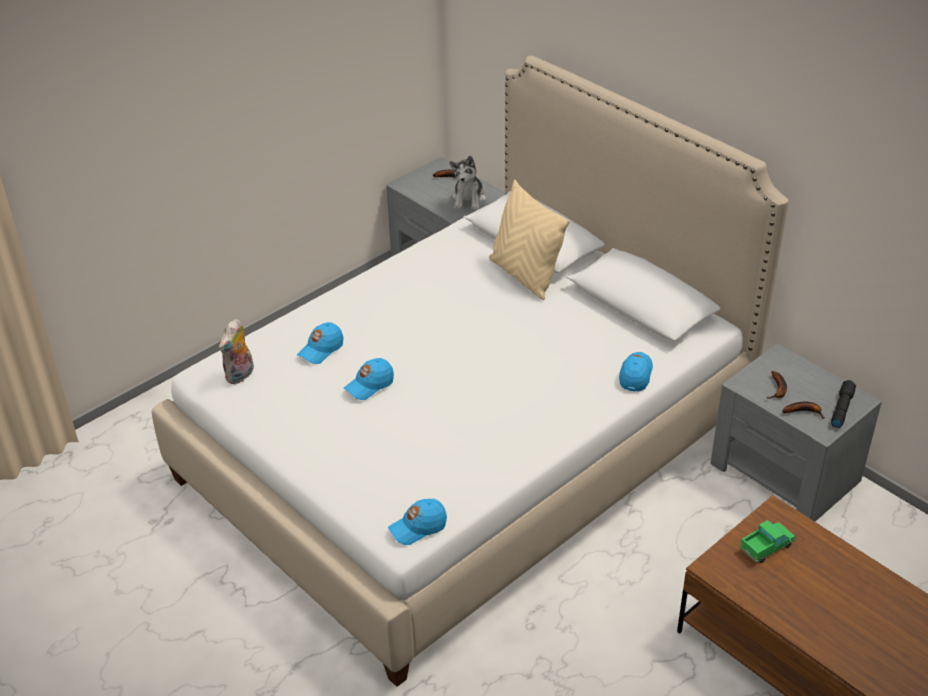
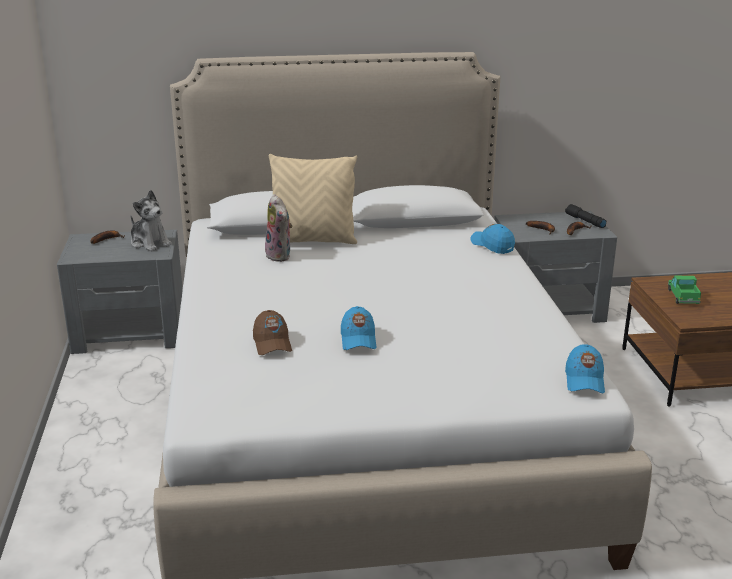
camera: 55 degrees left, 15 degrees down
(240, 375) = (240, 398): plush toy -> plush toy (280, 256)
(321, 350) = (272, 344): blue cap -> brown cap

